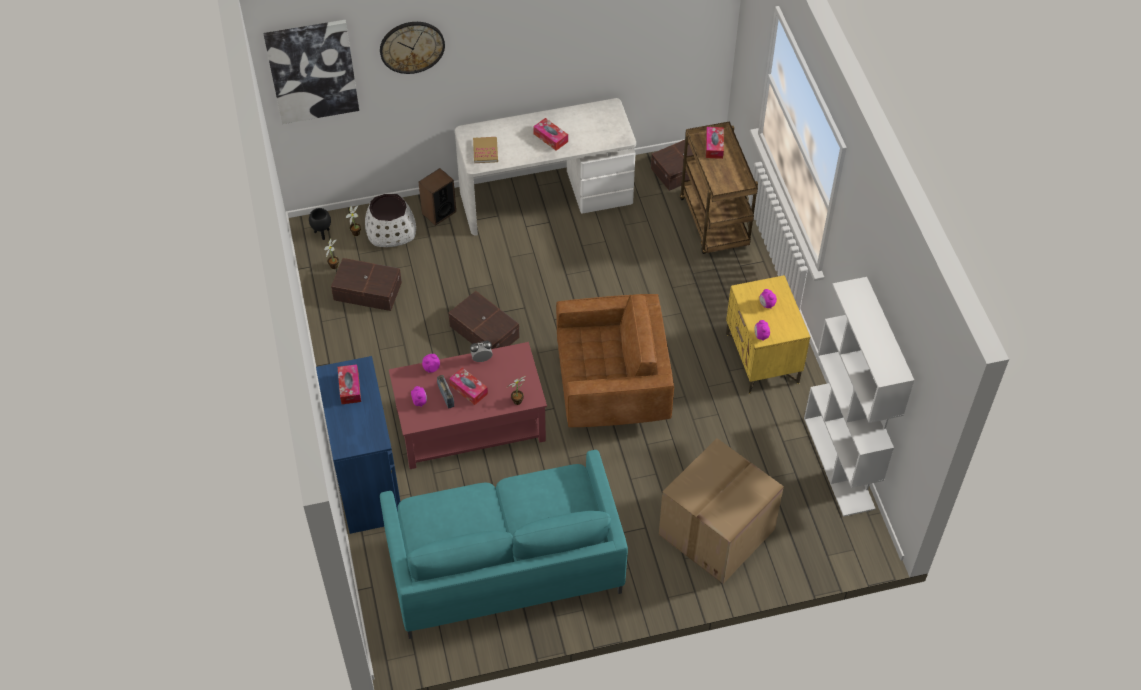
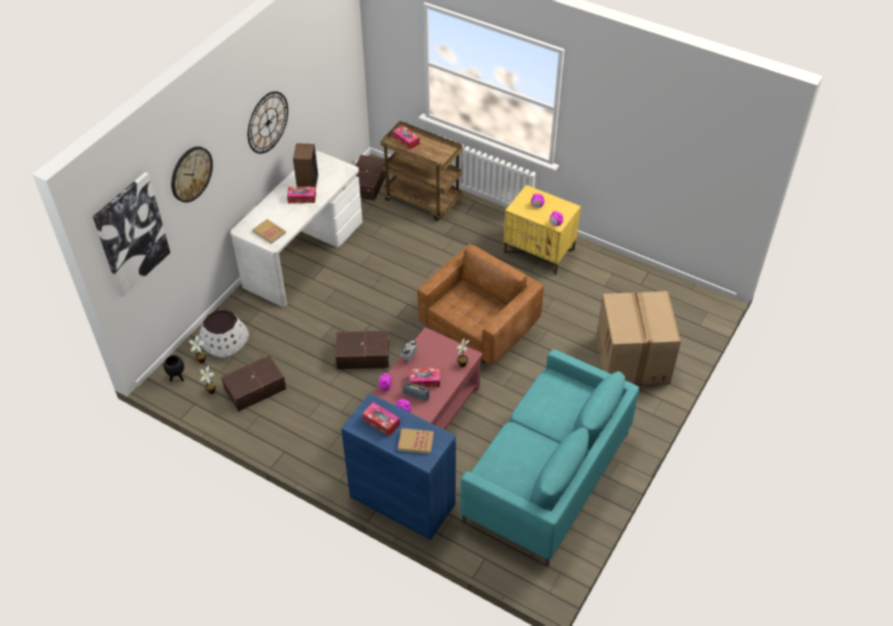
camera: 45 degrees left, 5 degrees down
(355, 426) = (415, 442): none -> book
(439, 212) = (244, 309): speaker -> speaker (307, 183)
(546, 39) = (268, 122): none -> wall clock
(839, 463) = (645, 274): white bookcase -> none

